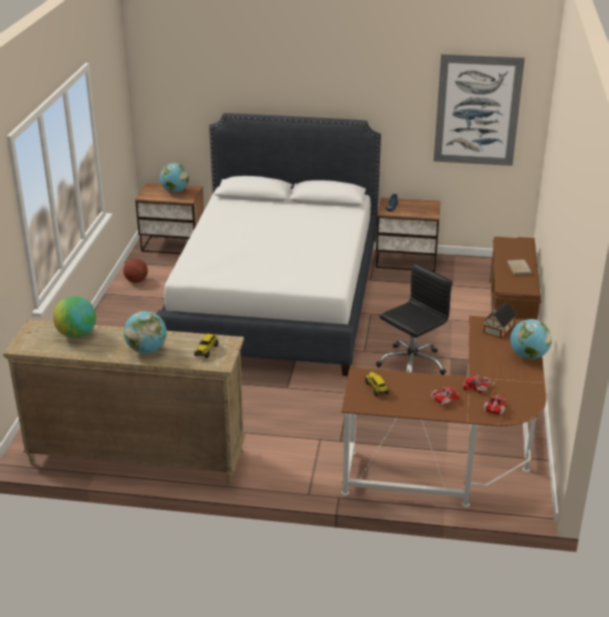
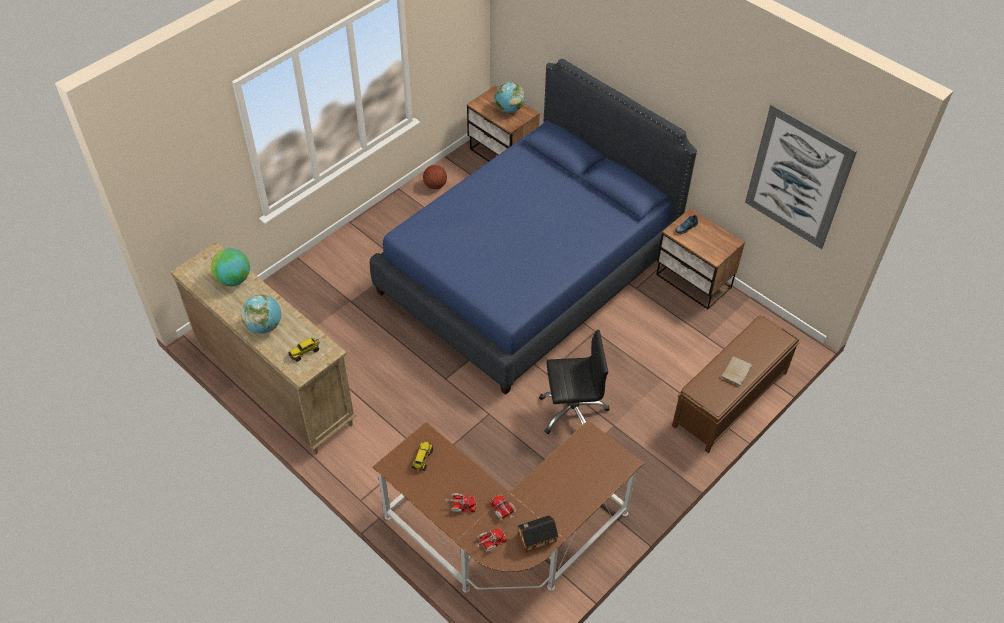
camera: 35 degrees right, 20 degrees up
(277, 301) = (528, 272): white bed -> blue bed
(497, 329) = (593, 452): toy house -> toy house (535, 538)
(528, 356) = (585, 500): globe -> none

